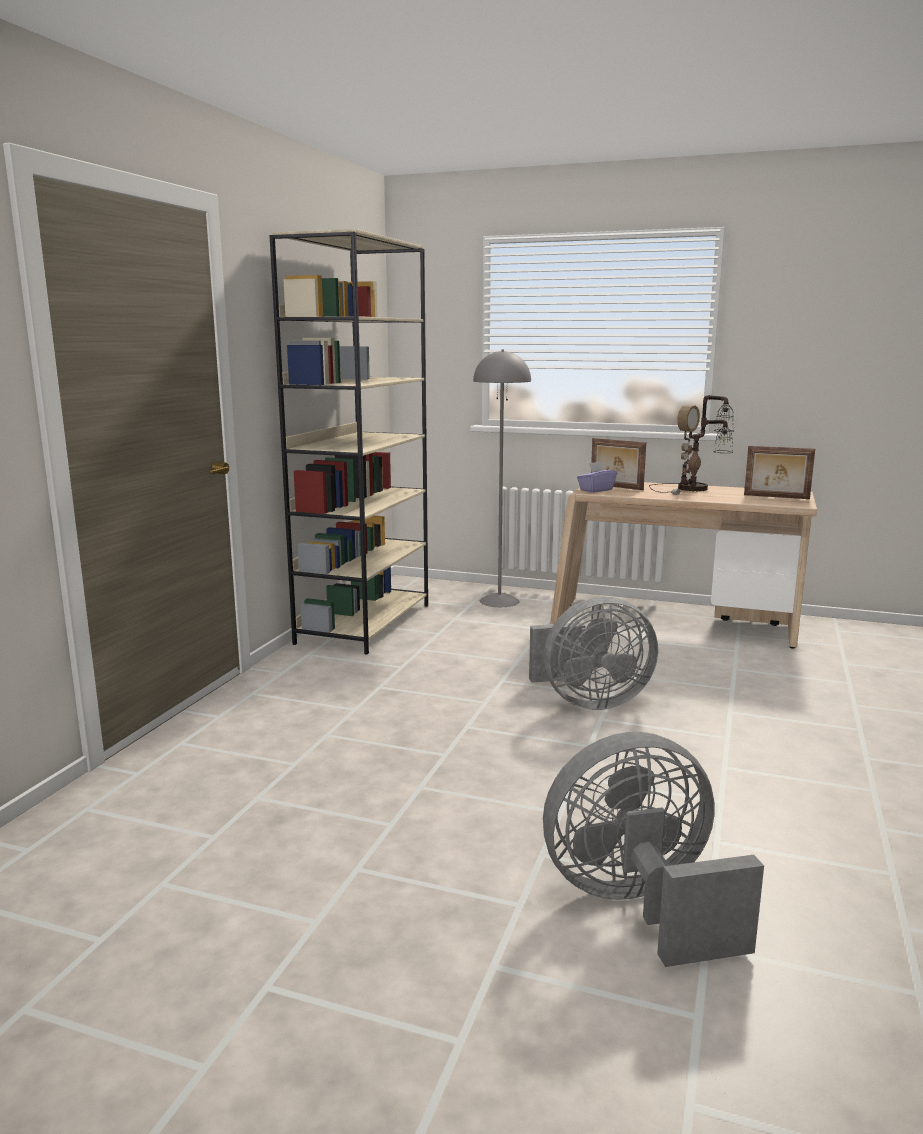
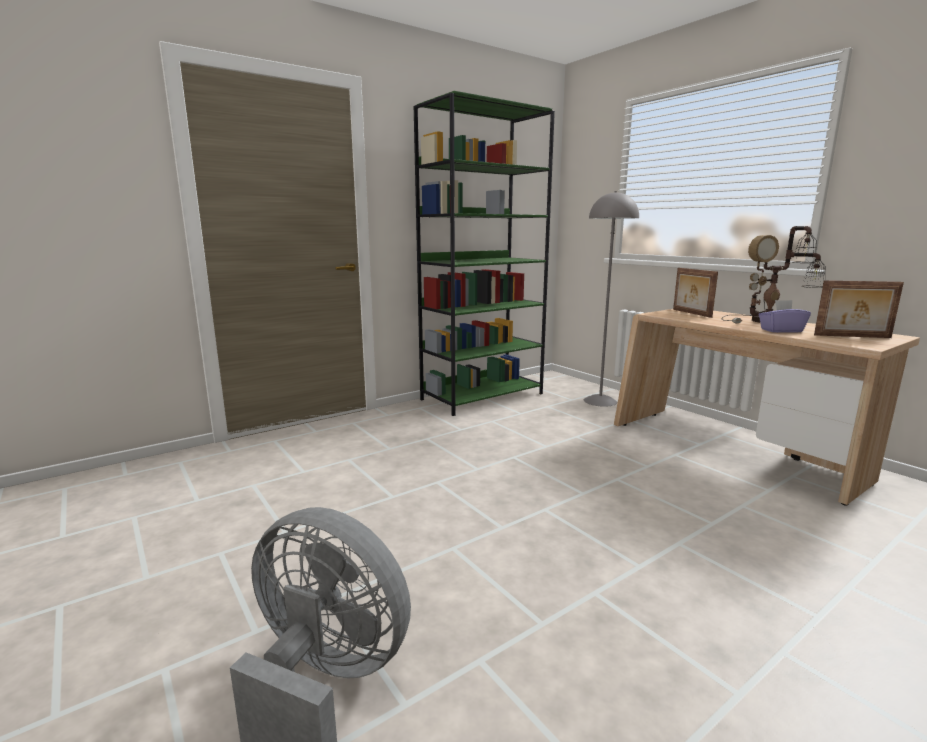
camera: 35 degrees right, 0 degrees up
(364, 623) = (482, 396): beige bookcase -> green bookcase
(589, 701) = (556, 492): grey fan -> none
(596, 490) = (665, 313): purple tissue box -> purple tissue box (781, 330)
(776, 497) = (852, 336): picture frame -> picture frame turned 45 degrees counterclockwise

